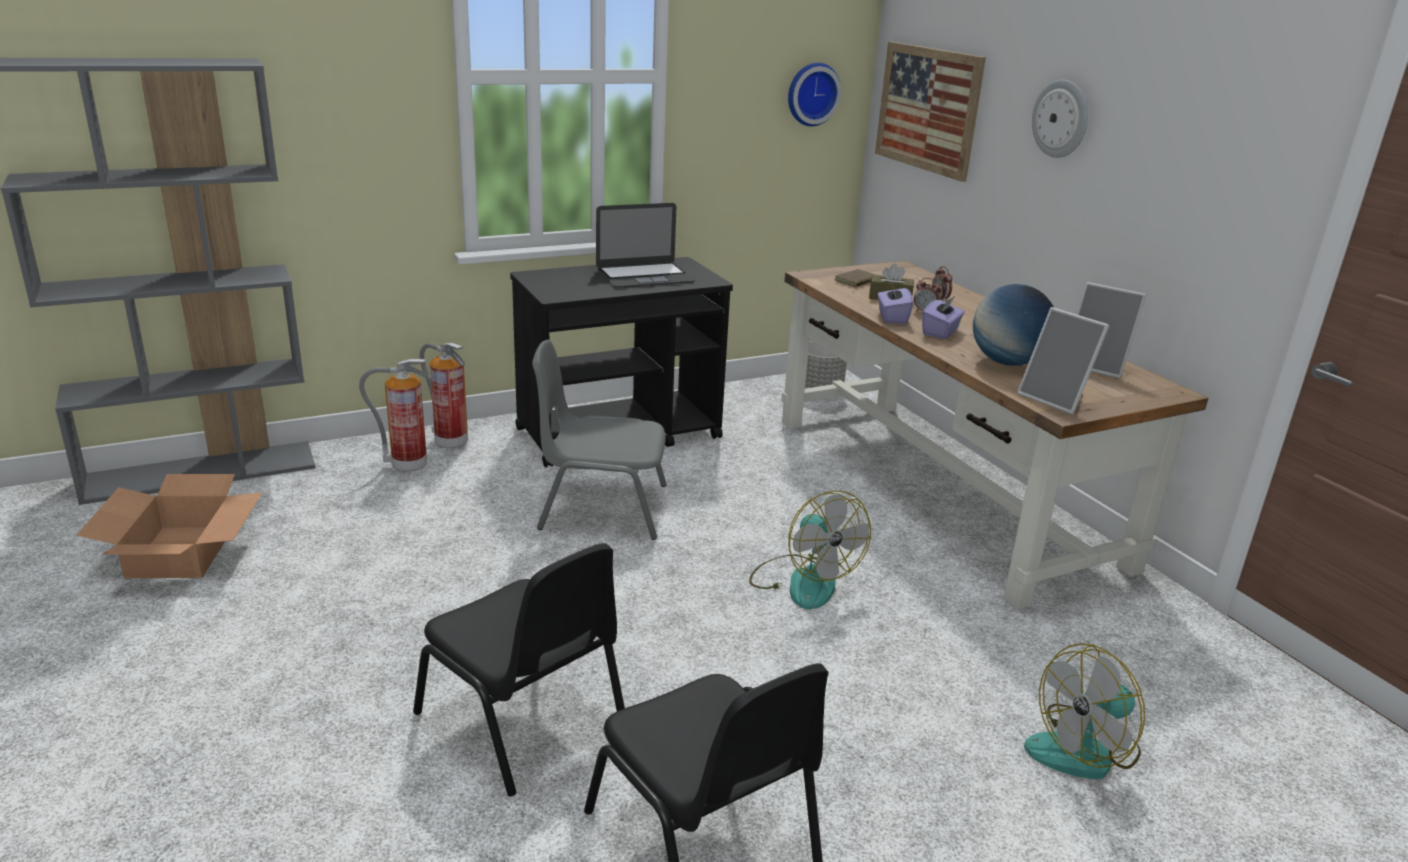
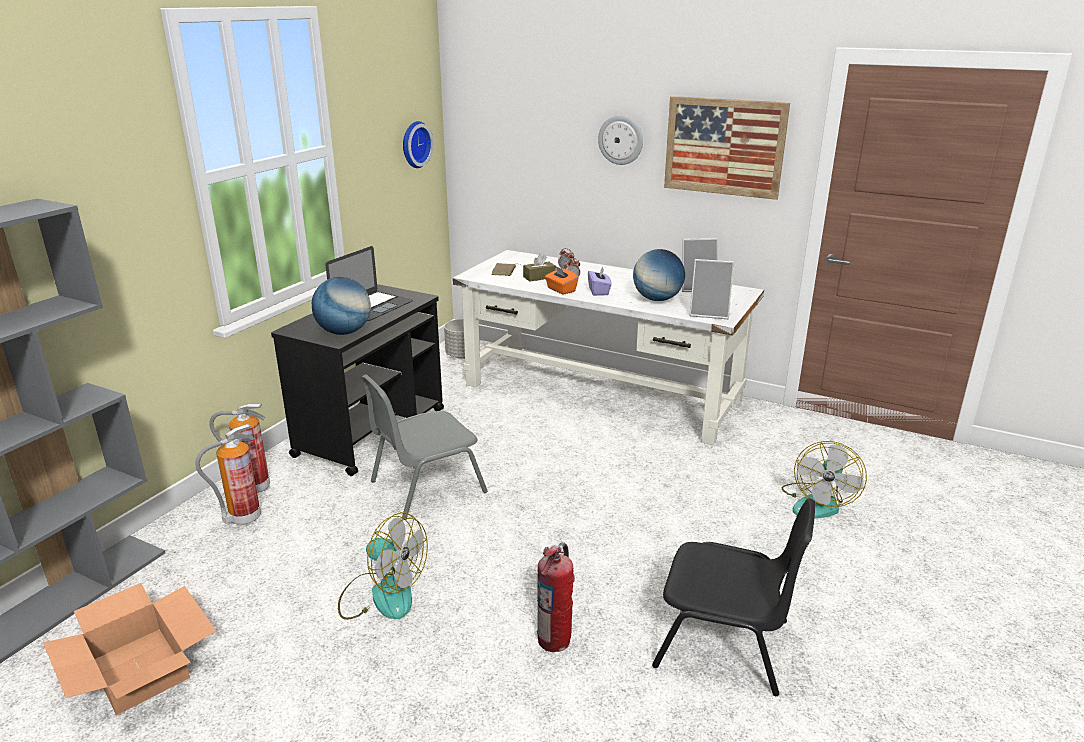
camera: 35 degrees left, 0 degrees up
(524, 721) = (555, 639): black chair -> fire extinguisher
(574, 291) = (344, 332): none -> globe
(803, 581) = (598, 478): fan -> fan (382, 594)
(892, 317) = (561, 290): purple tissue box -> orange tissue box
(928, 109) = (503, 143): picture -> picture (724, 147)
(942, 489) = (602, 392): brown desk -> white desk

